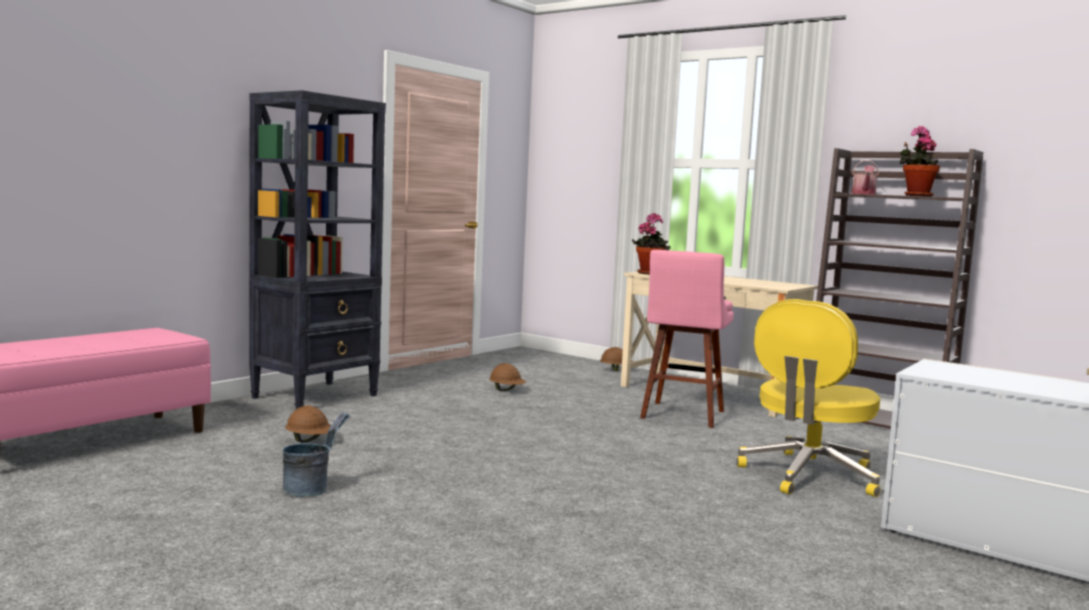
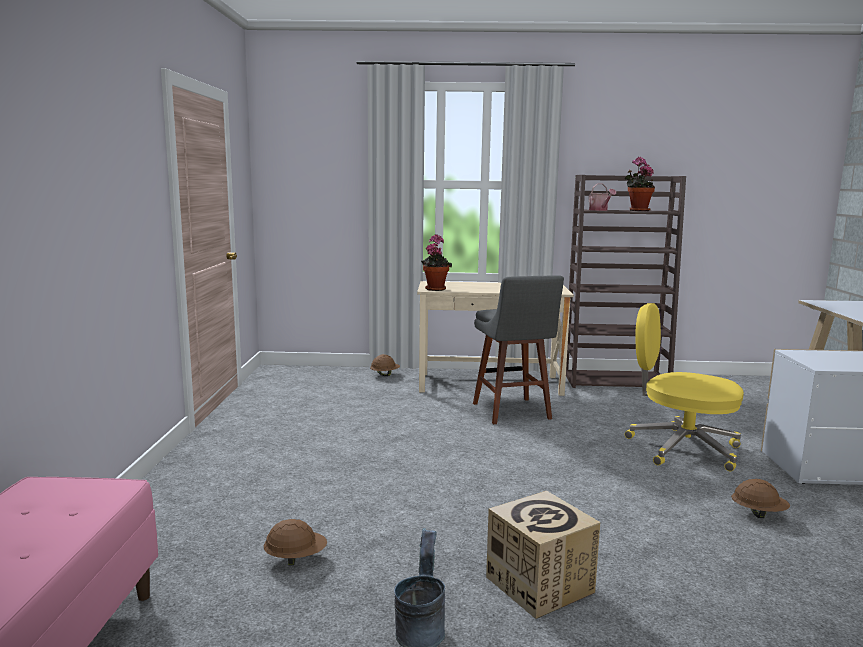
camera: 35 degrees left, 5 degrees up
(316, 396) = (186, 489): black bookcase -> none
(439, 499) = (539, 584): none -> cardboard box
(507, 390) = (347, 423): brown hard hat -> brown hard hat (758, 513)
(681, 416) = (512, 412): pink stool -> grey stool
(808, 476) = (681, 448): yellow office chair -> yellow office chair turned 120 degrees clockwise

